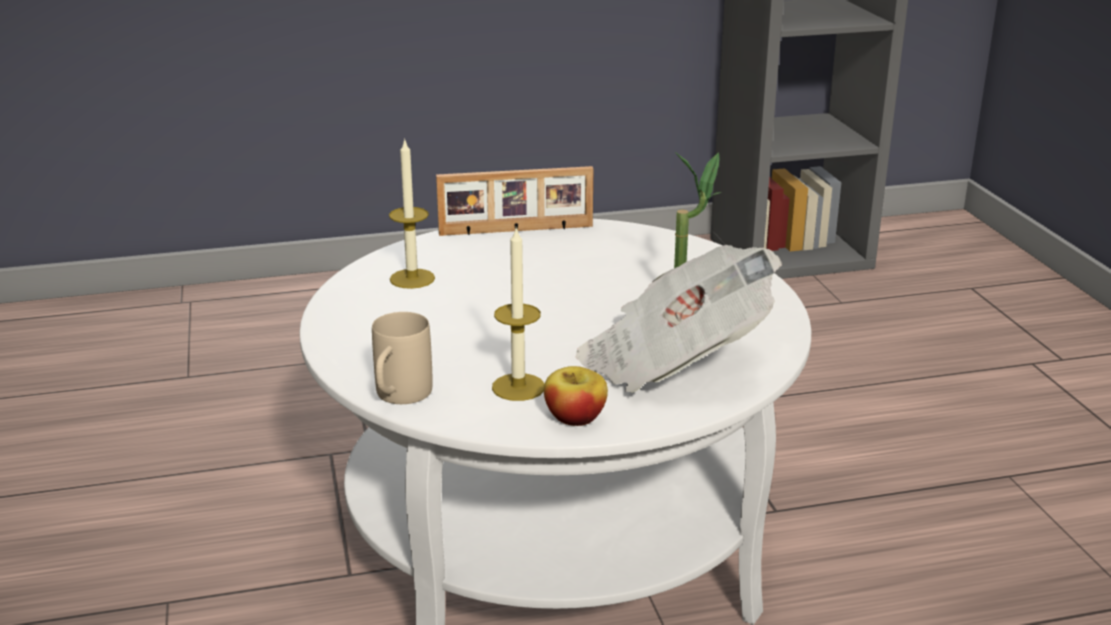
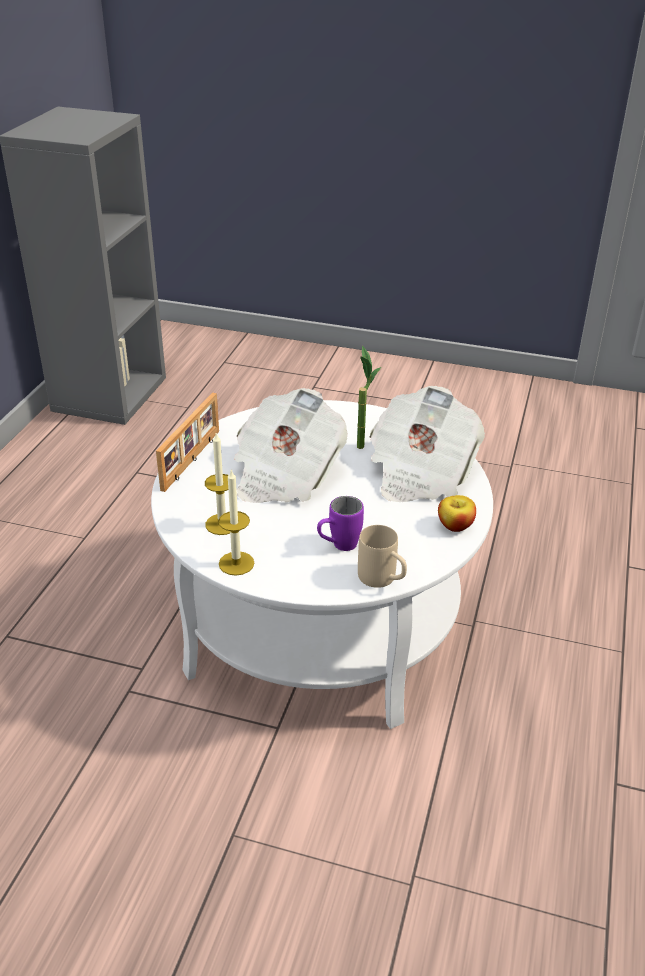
camera: 60 degrees left, 10 degrees up
(440, 352) = (338, 546): none -> purple mug
(518, 387) = (406, 532): candle -> candle (236, 563)
(553, 283) = (285, 474): none -> newspaper

